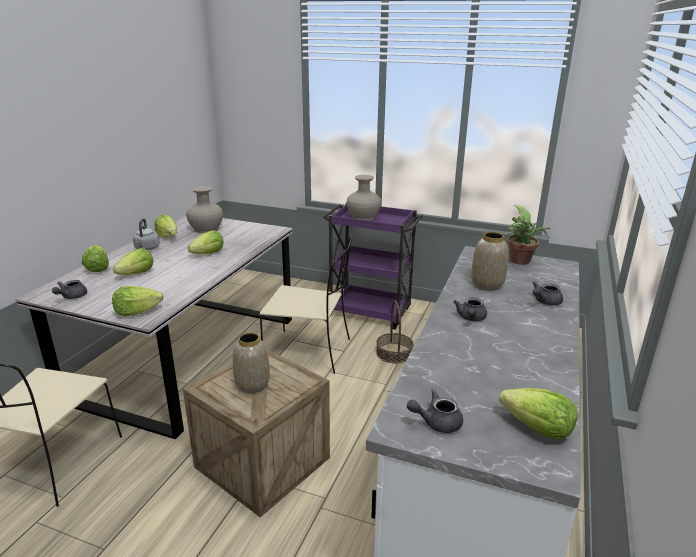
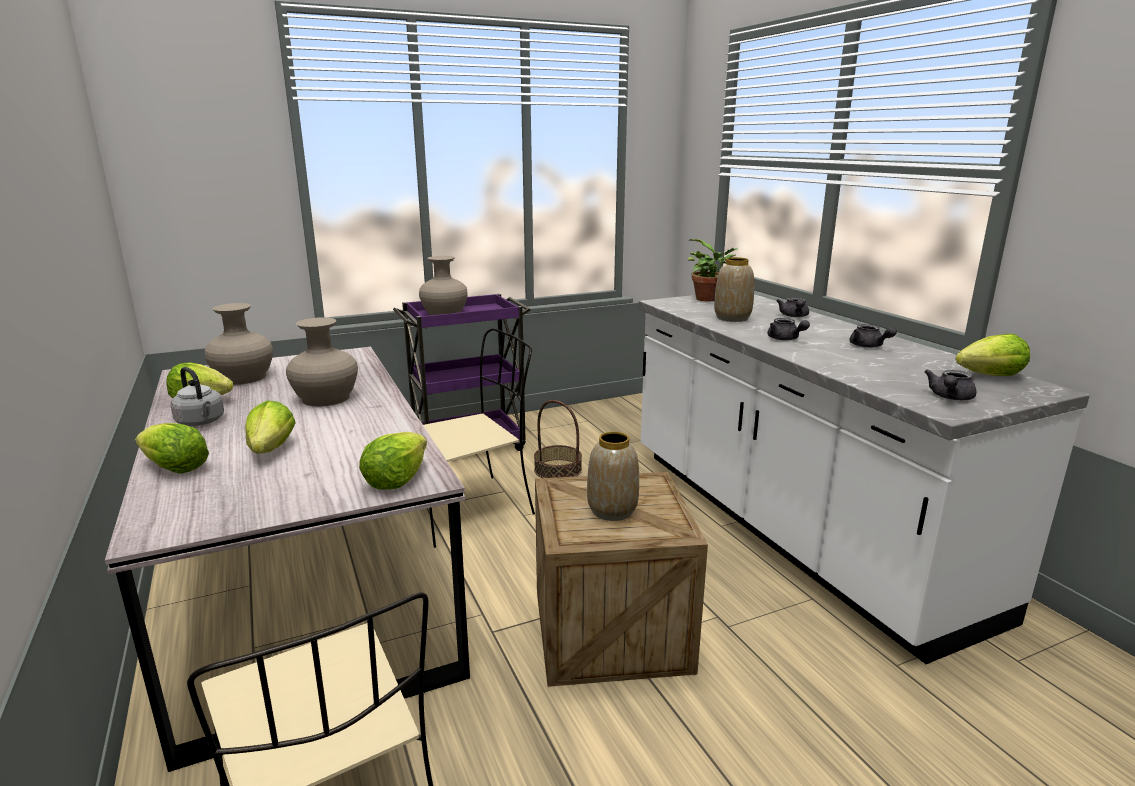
camera: 45 degrees left, 5 degrees down
(71, 297) = (227, 511): grey teapot -> grey teapot (869, 346)
(208, 254) = (326, 398): lettuce -> beige vase

